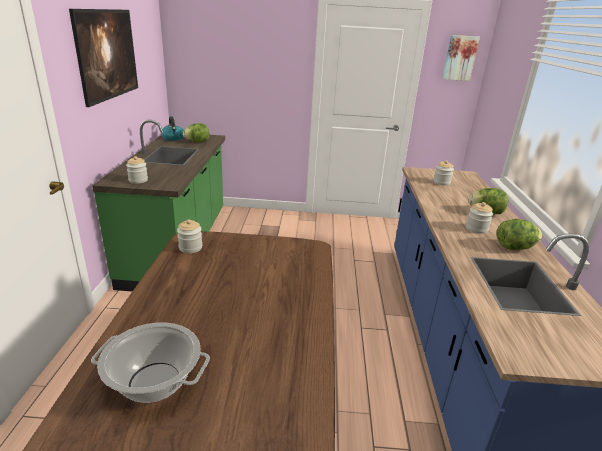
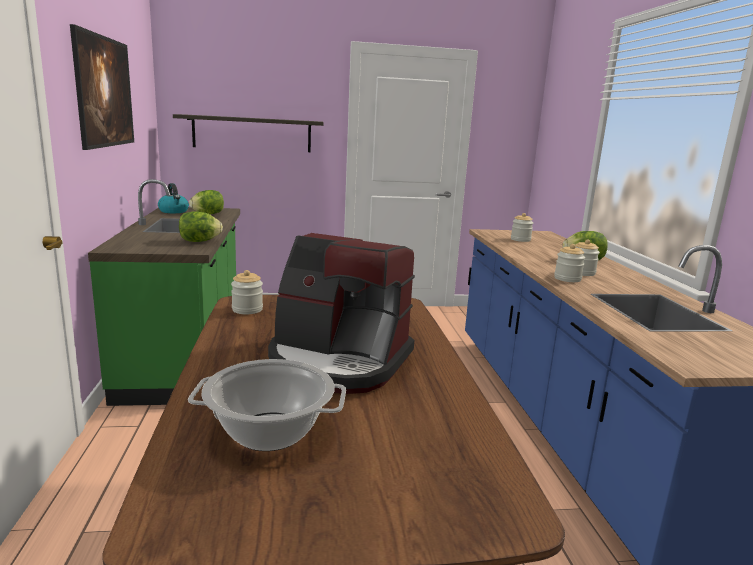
camera: 10 degrees left, 10 degrees down
(138, 180) = (149, 247): jar -> jar (567, 279)
(235, 311) = (338, 361): none -> coffee machine
(236, 74) = (252, 134): none -> shelf
(460, 58) = (512, 113): picture -> none
(514, 248) = (631, 285): lettuce -> lettuce (199, 241)

